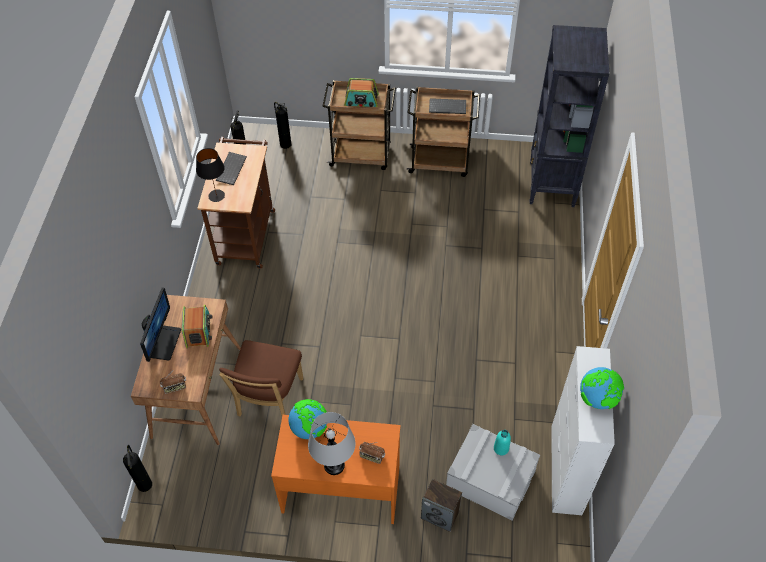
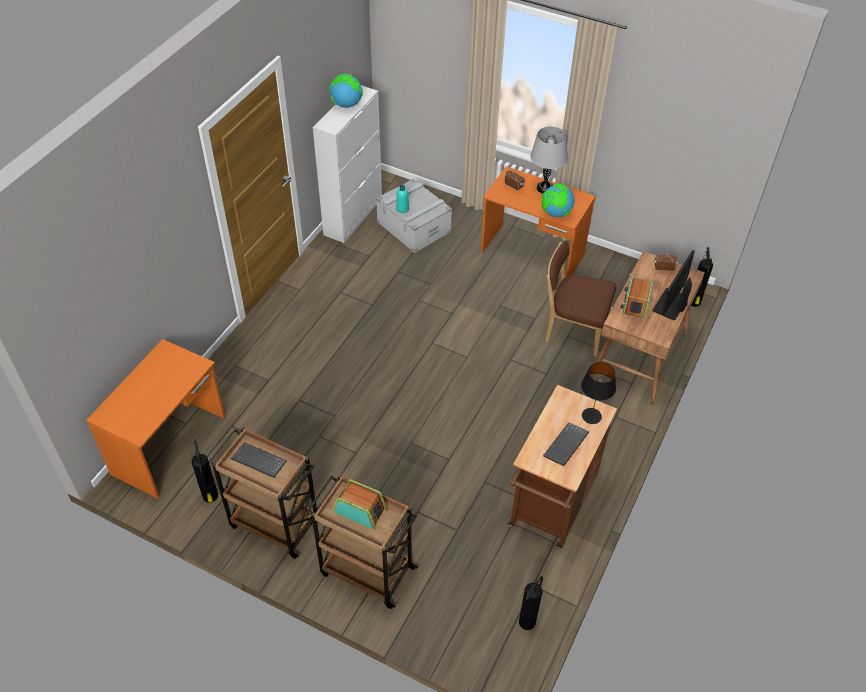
camera: 160 degrees left, 5 degrees down
(268, 400) = (572, 330): brown chair -> brown chair turned 105 degrees counterclockwise
(285, 144) = (460, 628): fire extinguisher -> fire extinguisher (210, 497)
(440, 515) = (463, 219): speaker -> none
(551, 185) = (170, 445): black bookcase -> orange desk

